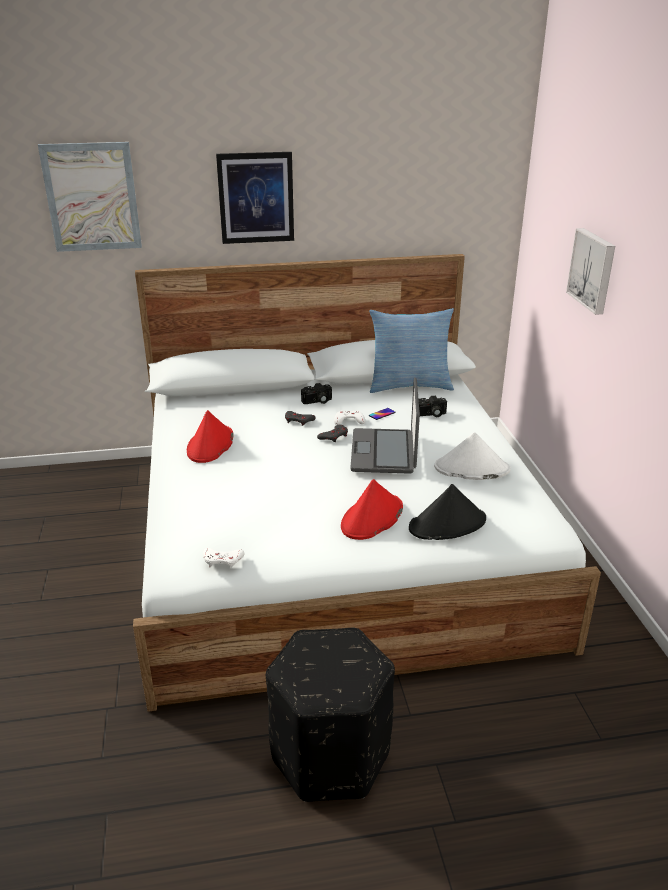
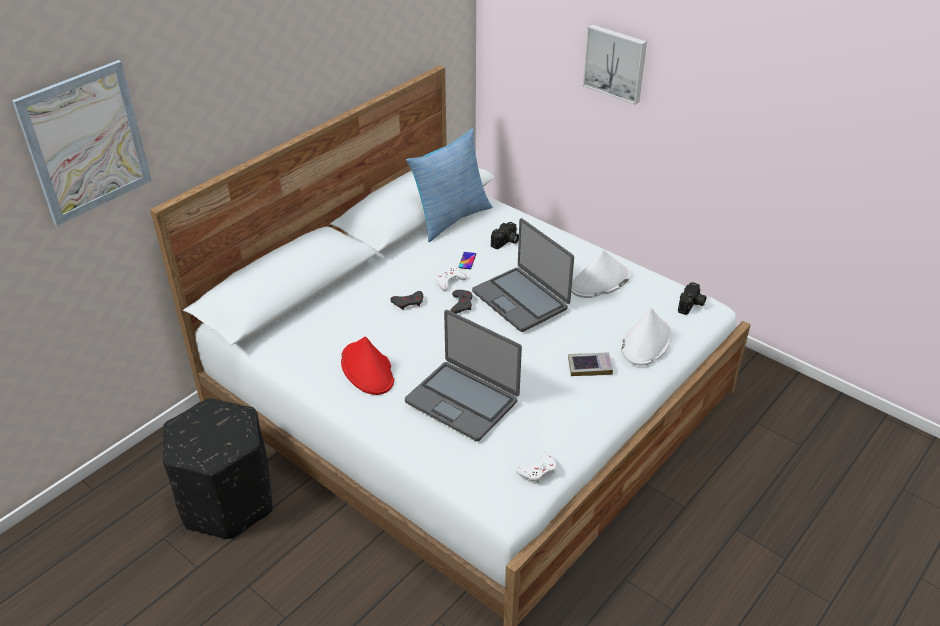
camera: 40 degrees left, 10 degrees up
(237, 489) = (462, 400): none -> laptop
(256, 198) = (257, 77): picture -> none
(317, 401) = (395, 273): camera -> camera (691, 305)
(331, 756) = (672, 572): black ottoman -> black ottoman (228, 502)
(372, 518) = (589, 366): red hat -> book
(447, 524) = (646, 342): black hat -> white hat

